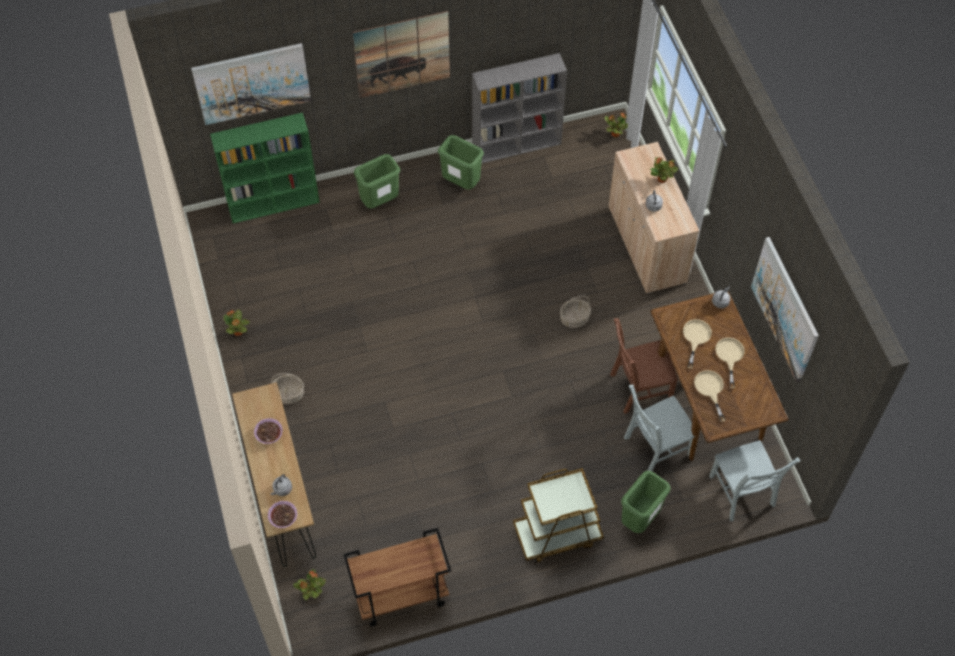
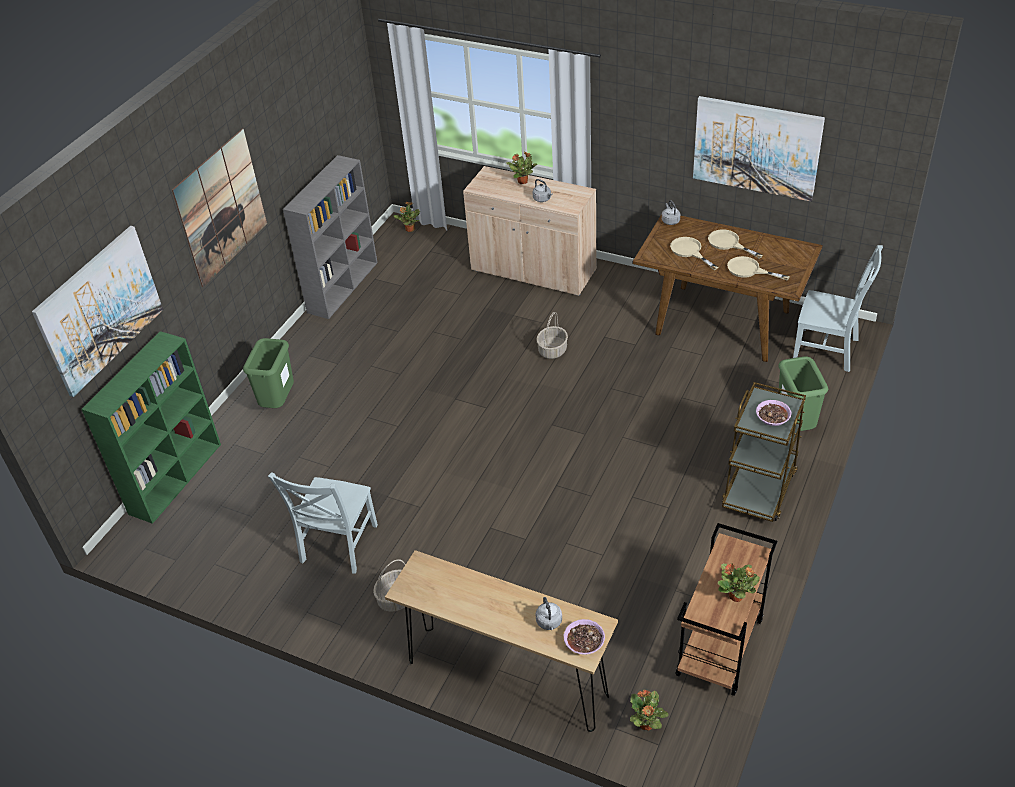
camera: 45 degrees left, 15 degrees down
(238, 332) = (277, 596): potted plant -> potted plant (736, 596)
(268, 434) = (469, 594): bowl -> bowl (772, 418)
(461, 183) = (332, 340): green trash can -> none
(637, 388) = (663, 352): brown chair -> none
(654, 447) = (732, 375): grey chair -> grey chair (337, 546)

